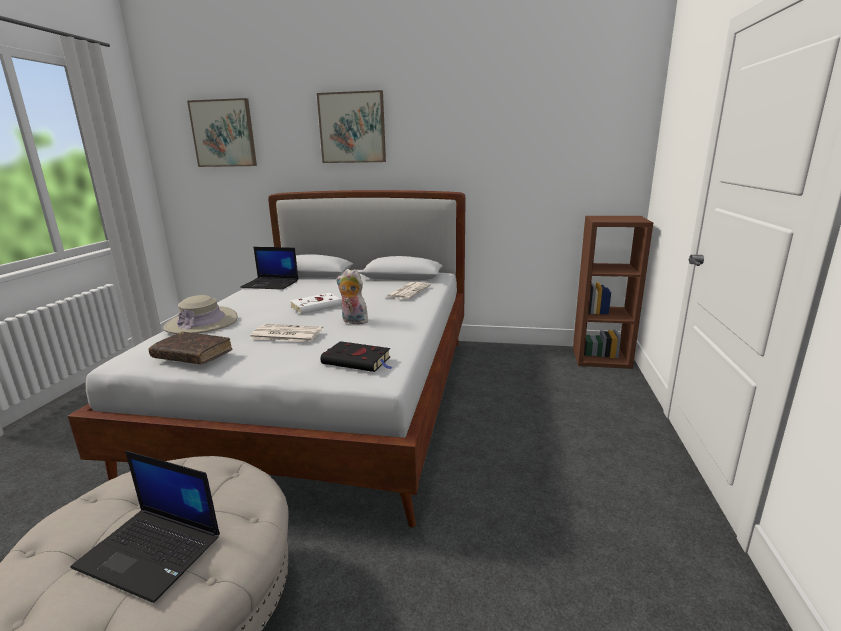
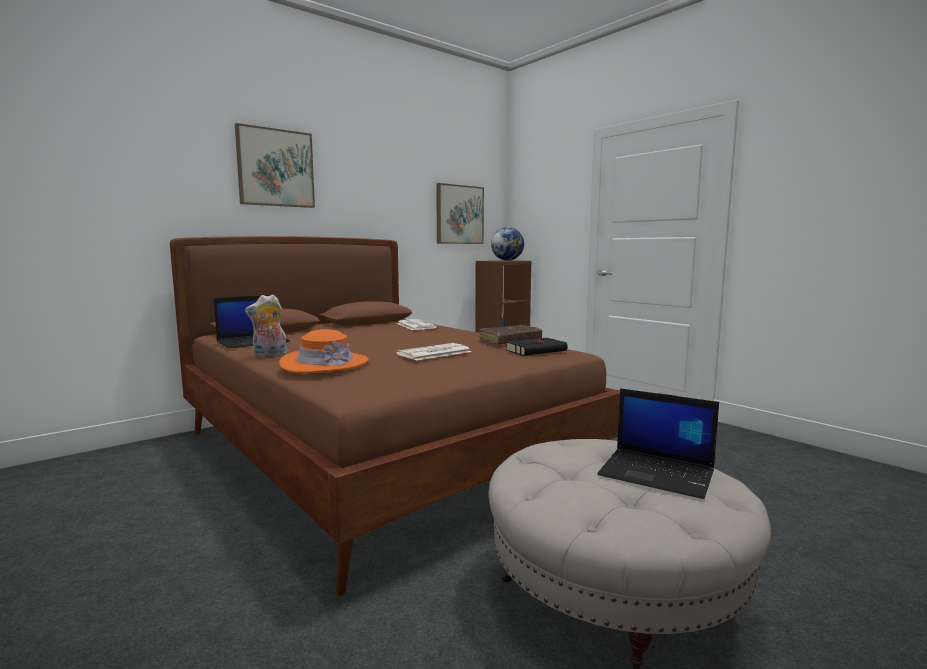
camera: 50 degrees left, 10 degrees down
(152, 551) = (658, 473): laptop -> laptop turned 60 degrees clockwise
(192, 355) = (419, 373): brown book -> brown book (510, 341)
(201, 323) = (324, 363): beige hat -> orange hat
(223, 133) = (80, 152): picture -> picture (459, 215)
(317, 306) = (383, 341): white book -> none
(331, 400) = (380, 454): white bed -> brown bed
(353, 321) = (447, 341): plush toy -> plush toy (269, 355)
(622, 218) = (507, 260): none -> globe

